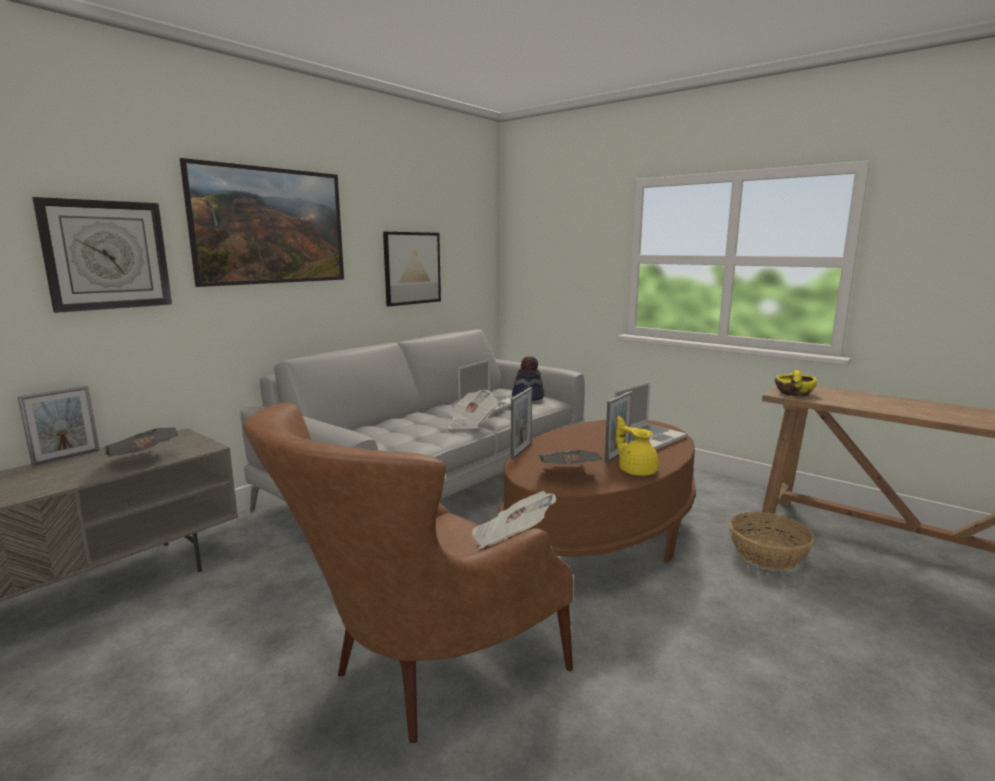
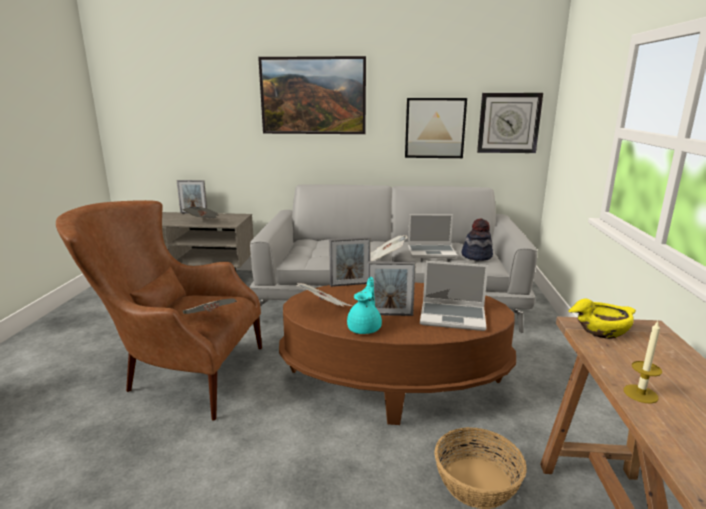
camera: 55 degrees right, 5 degrees up
(107, 255) = (220, 113): wall clock -> wall clock (508, 123)
(636, 471) = (365, 328): yellow teapot -> turquoise teapot
(886, 409) = (640, 394): none -> candle

